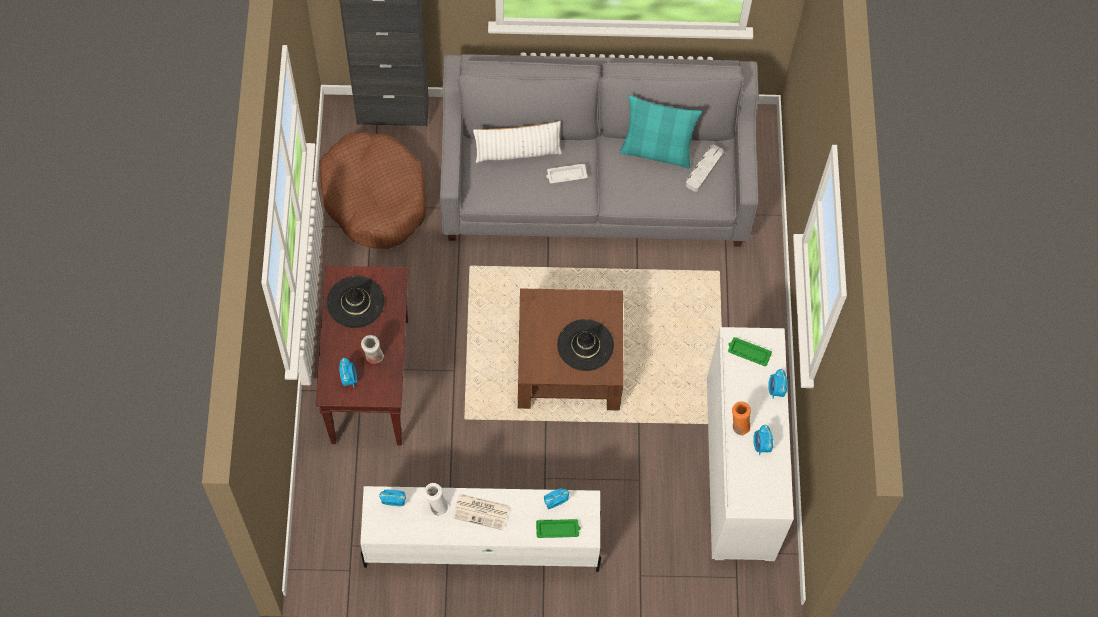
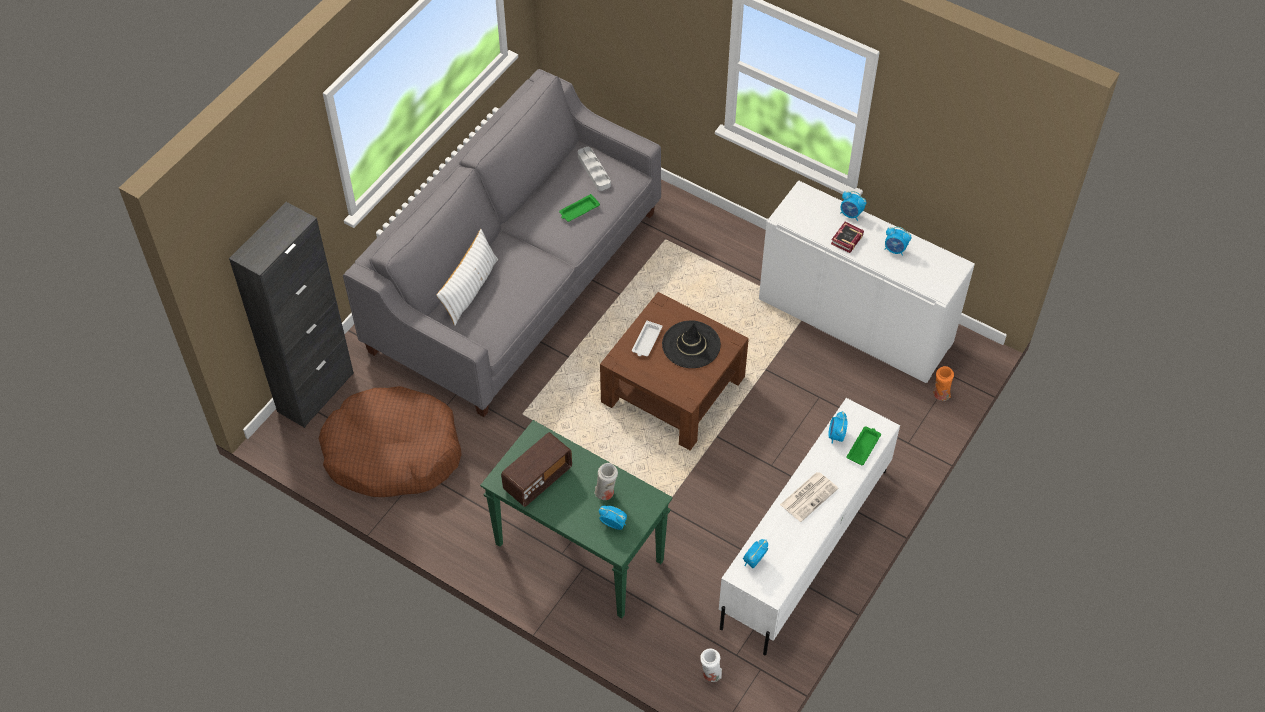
camera: 55 degrees left, 10 degrees down
(355, 302) = (537, 479): black hat -> radio
(369, 379) = (577, 553): brown console table -> green console table
(436, 506) = (781, 528): white vase -> white vase (710, 675)
(566, 175) = (522, 266): white tray -> white tray (646, 341)
(657, 151) = (550, 192): turquoise pillow -> none
(738, 426) = (867, 255): orange vase -> orange vase (940, 395)
(743, 400) = (845, 240): none -> book
(748, 352) = (804, 214): green tray -> green tray (578, 210)

